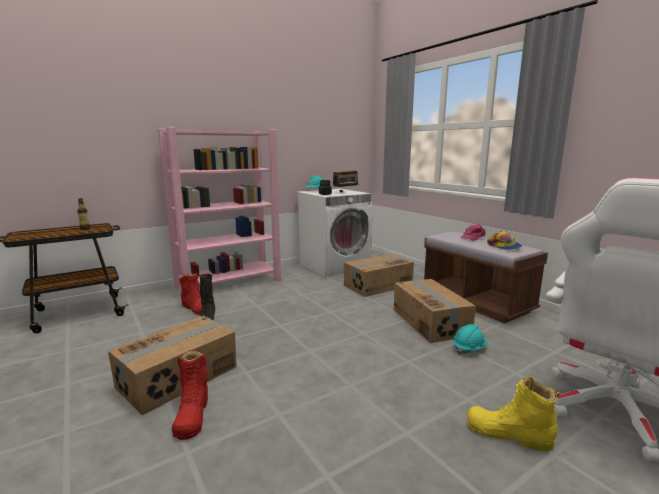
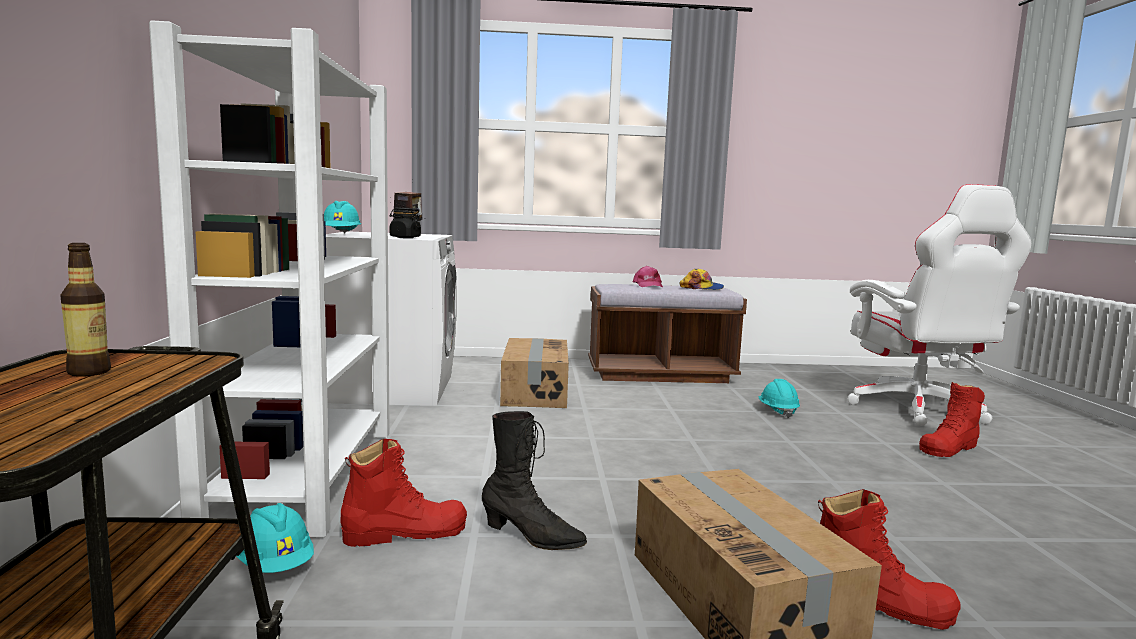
camera: 60 degrees left, 5 degrees down
(164, 301) = (275, 565): none -> turquoise hard hat
(229, 283) = (304, 475): pink bookcase -> white bookcase
(430, 322) = (693, 404): cardboard box -> none
(508, 434) = (949, 448): yellow boot -> red boot

